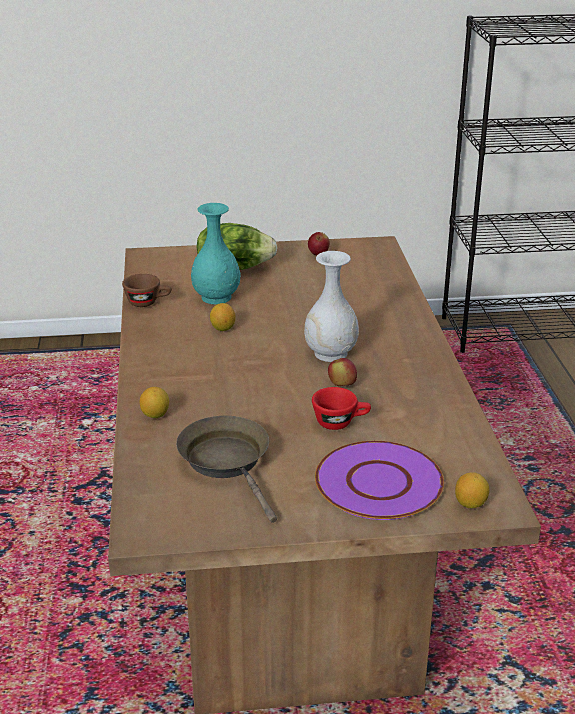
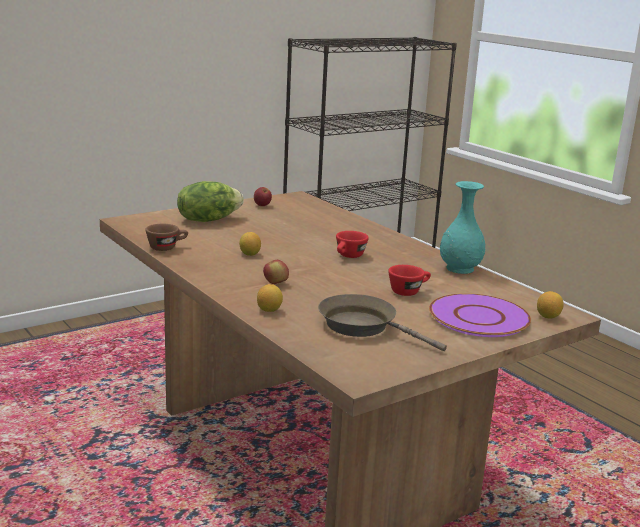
camera: 30 degrees left, 10 degrees down
(217, 297) = (219, 238): turquoise vase -> turquoise vase (460, 268)
(331, 353) = (349, 256): white vase -> red cup
(342, 385) = (381, 272): apple -> apple (275, 283)

